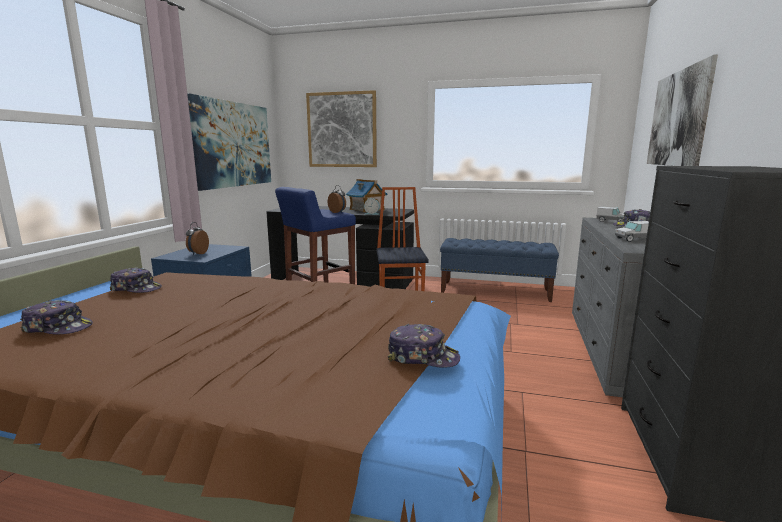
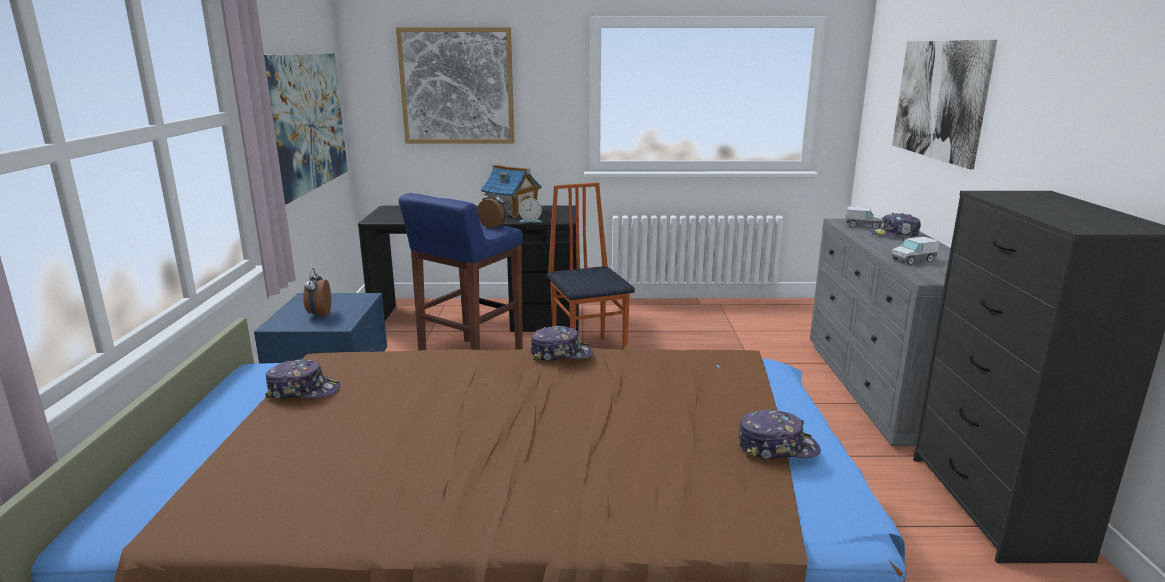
camera: 15 degrees left, 5 degrees up
(58, 328) = (278, 471): cap -> cap (561, 354)
(495, 291) = (699, 315): blue bench -> none

